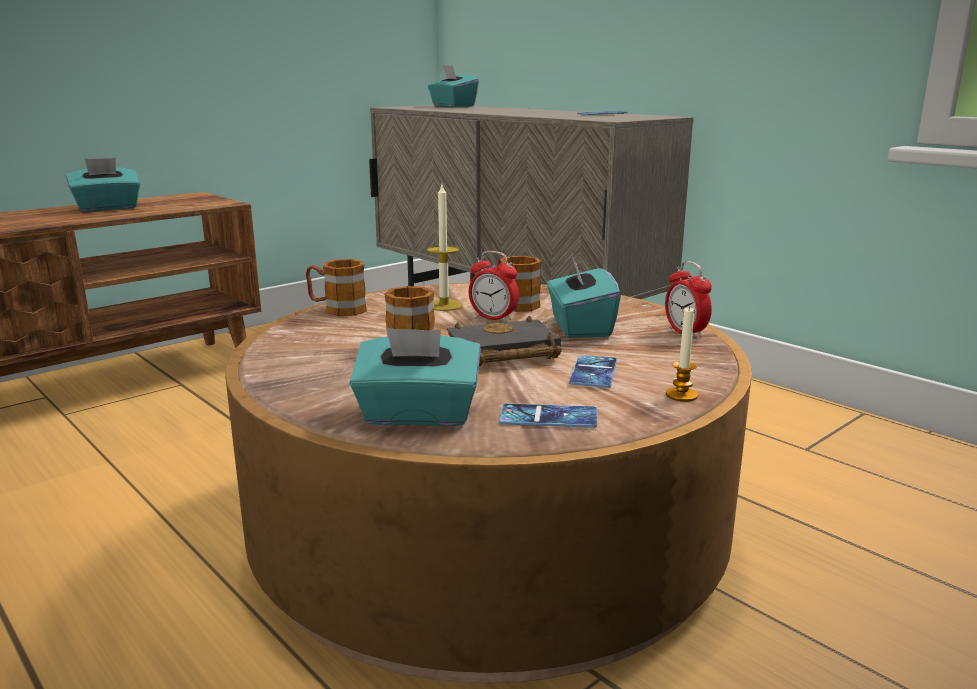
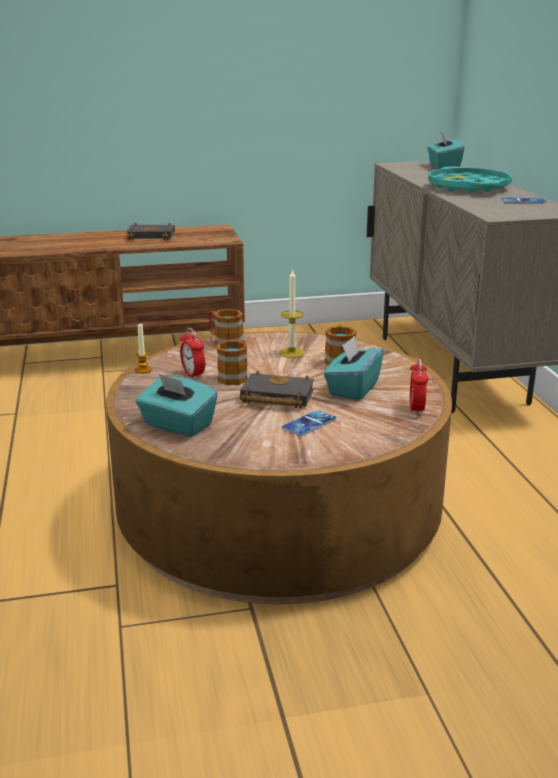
camera: 30 degrees right, 5 degrees up
(107, 208) = (152, 236): turquoise tissue box -> black book
(493, 318) = (308, 370): alarm clock -> alarm clock (193, 375)
(520, 111) = (468, 187): none -> turquoise tray
(548, 417) = (240, 444): phone -> none
(681, 395) = (336, 451): candle -> candle (143, 370)

